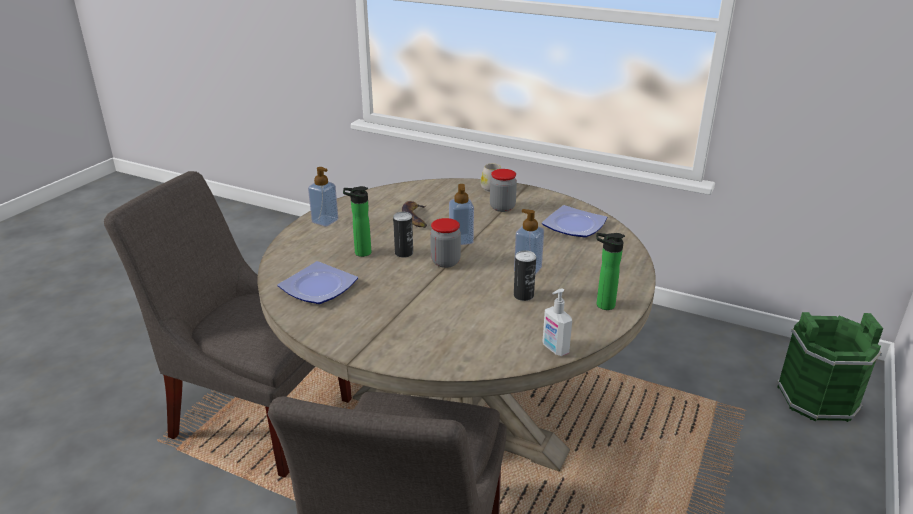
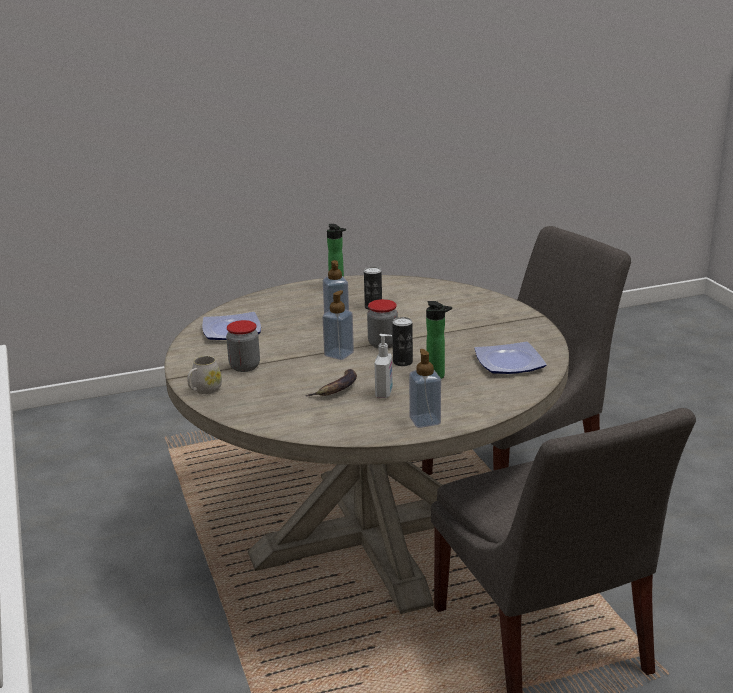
camera: 135 degrees left, 5 degrees down
(554, 349) = (411, 282): soap dispenser -> soap dispenser (384, 393)
(817, 398) = (109, 419): green bucket -> none

